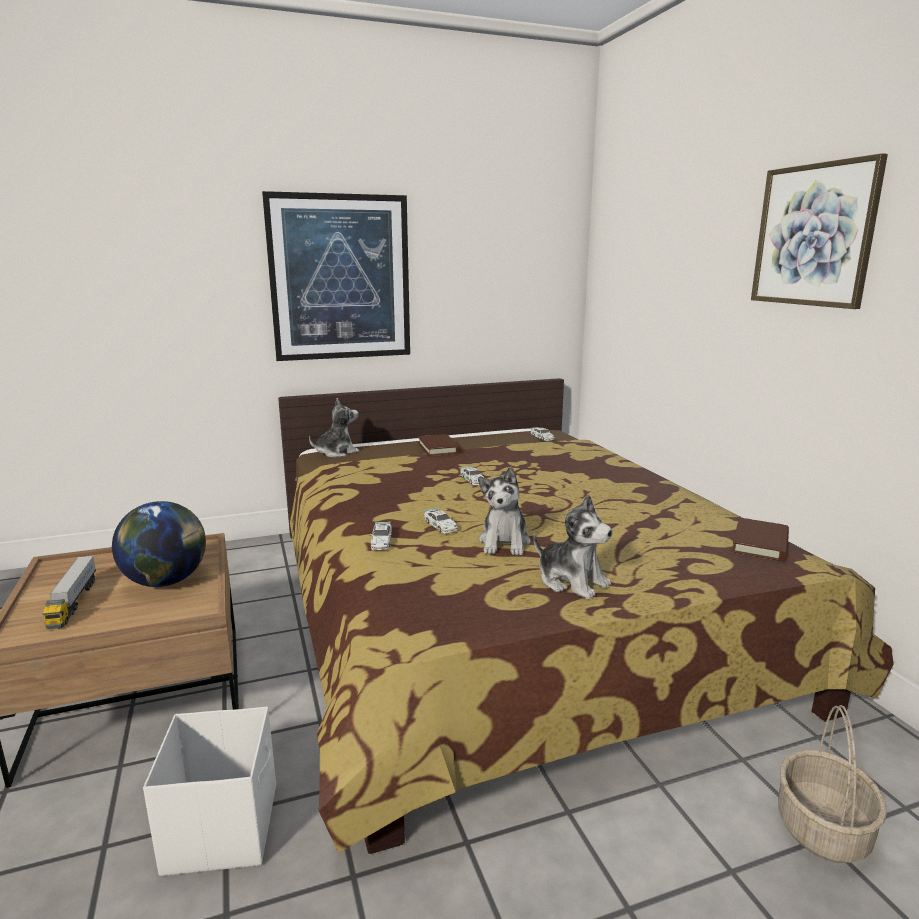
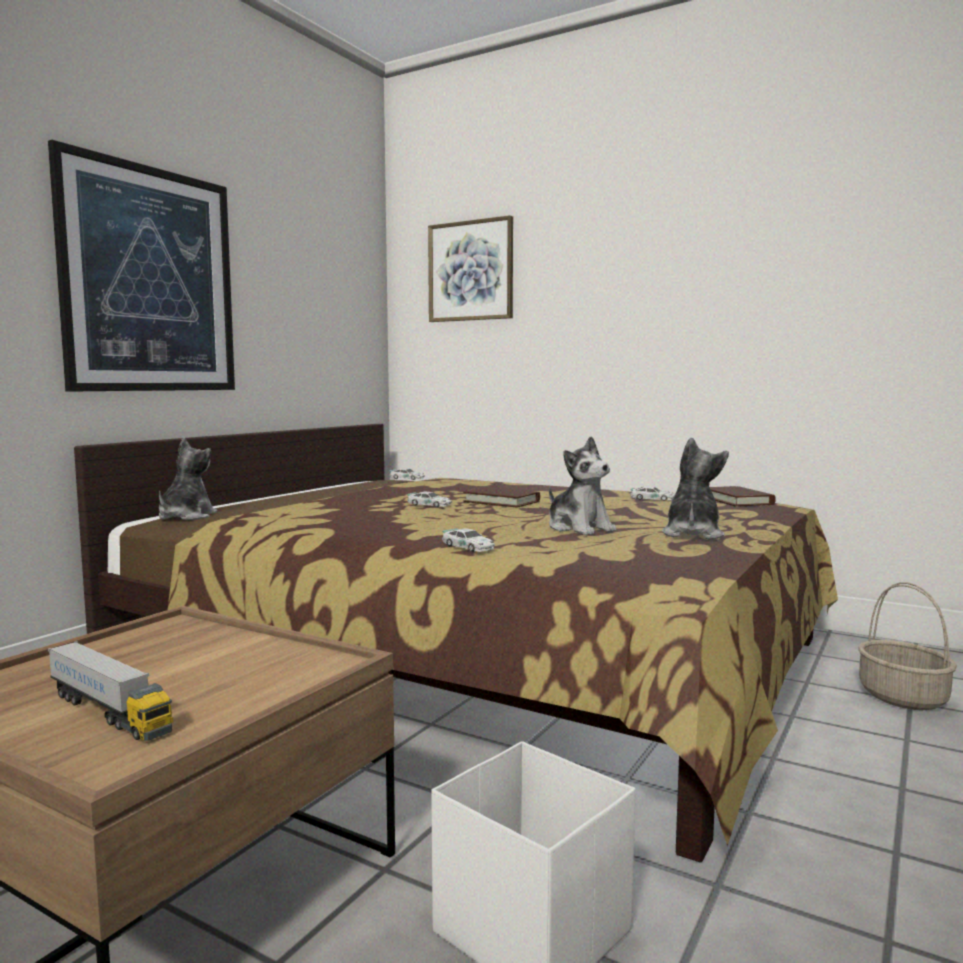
camera: 40 degrees left, 10 degrees down
(166, 581) = (214, 658): globe -> none
(438, 448) = (322, 494): brown book -> brown book (501, 501)
(440, 525) = (493, 530): toy car -> toy car (652, 499)
(572, 581) = (692, 534): plush toy -> plush toy turned 75 degrees counterclockwise
(814, 235) = (687, 249): picture -> picture (471, 271)

